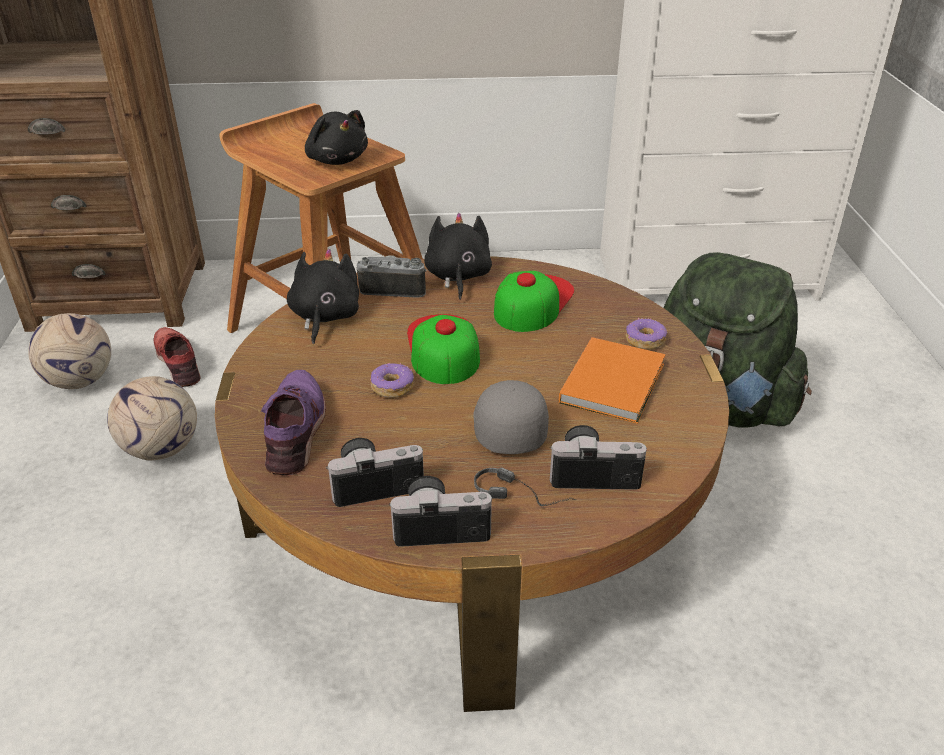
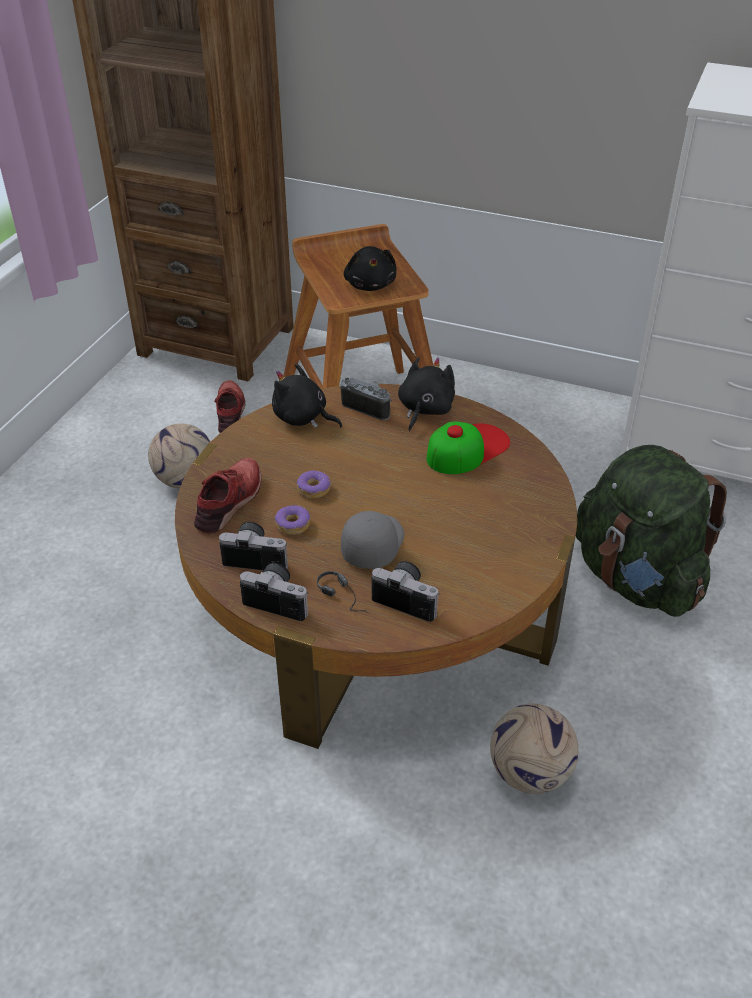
camera: 25 degrees right, 5 degrees up
(79, 382) = (155, 409): football -> football (529, 774)
(296, 430) = (230, 502): purple shoe -> red shoe
(324, 317) = (303, 418): black plush toy -> black plush toy turned 90 degrees counterclockwise
(443, 347) = (371, 468): cap -> none
(615, 382) = (478, 536): orange book -> none
(644, 340) = (530, 508): donut -> donut (292, 525)

